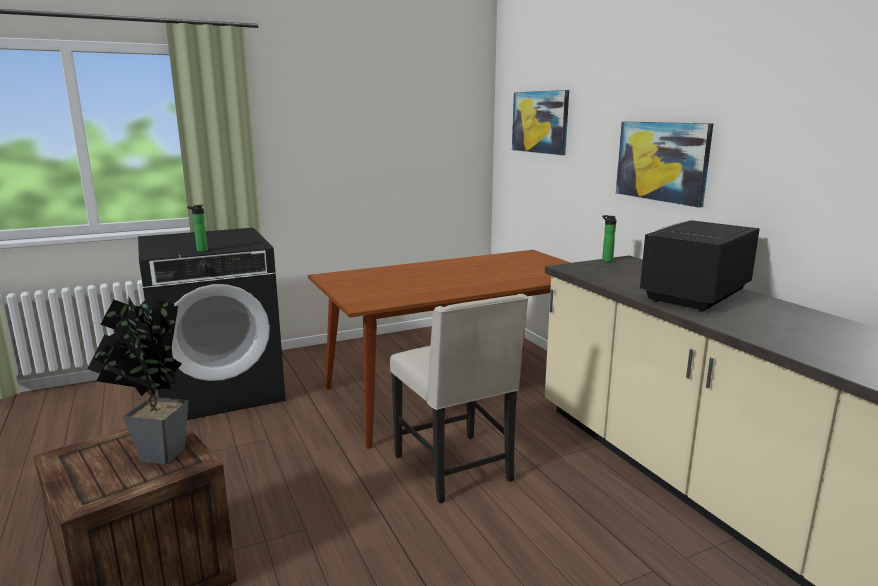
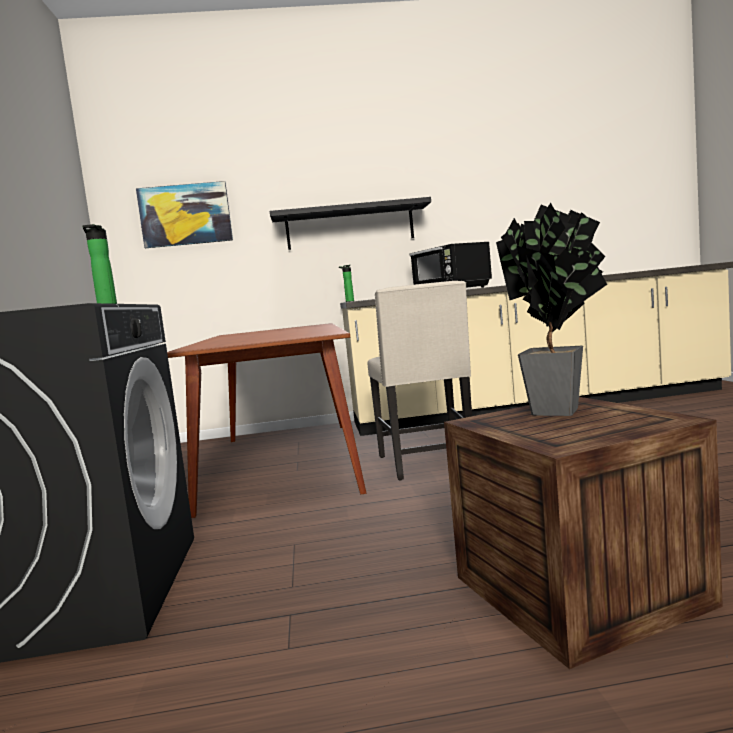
camera: 70 degrees left, 10 degrees down
(456, 469) = (428, 463): beige chair -> beige chair turned 90 degrees clockwise
(662, 161) = (350, 227): picture -> black shelf

